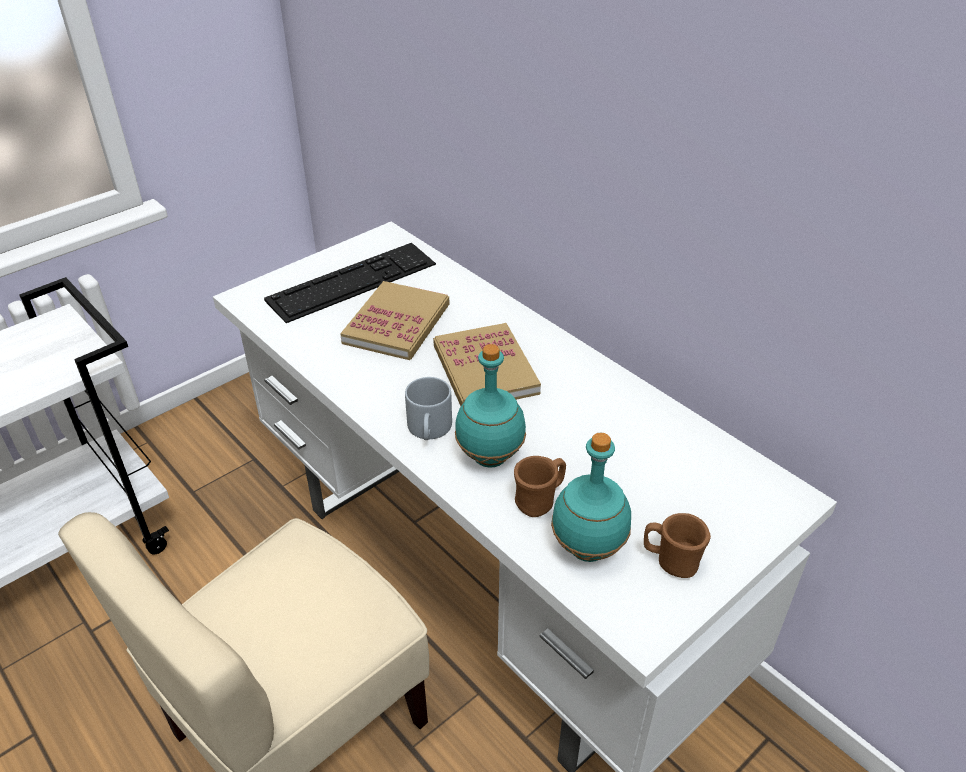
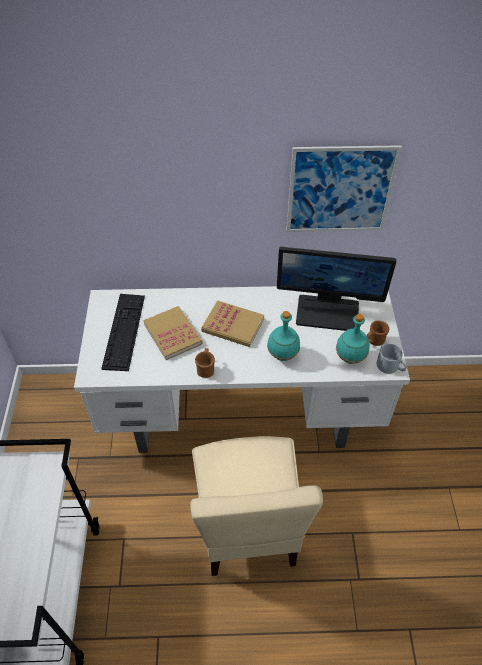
camera: 50 degrees left, 10 degrees up
(430, 430) = (250, 363): grey mug -> grey mug (391, 366)
(539, 501) = (317, 356): brown mug -> brown mug (206, 369)
(656, 460) = (328, 312): none -> monitor
(780, 190) = (340, 190): none -> picture

